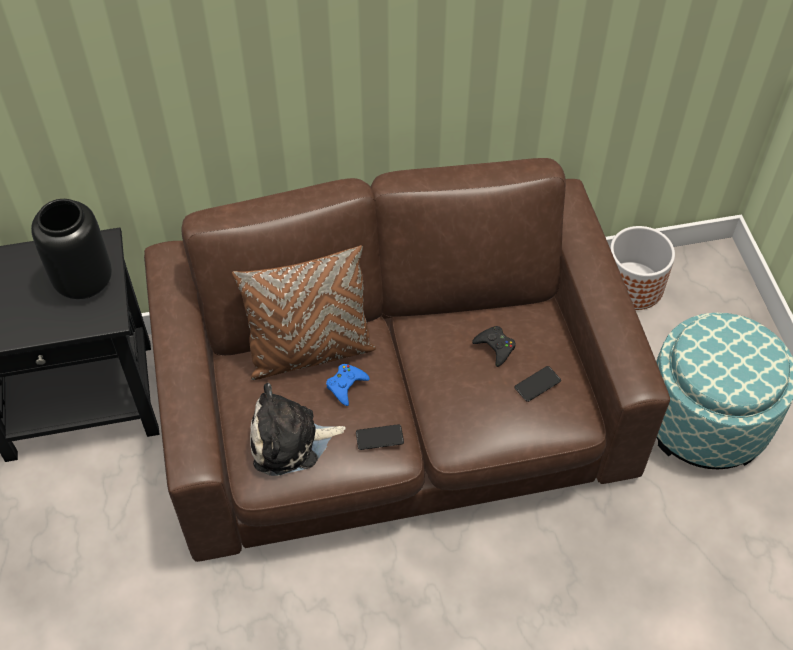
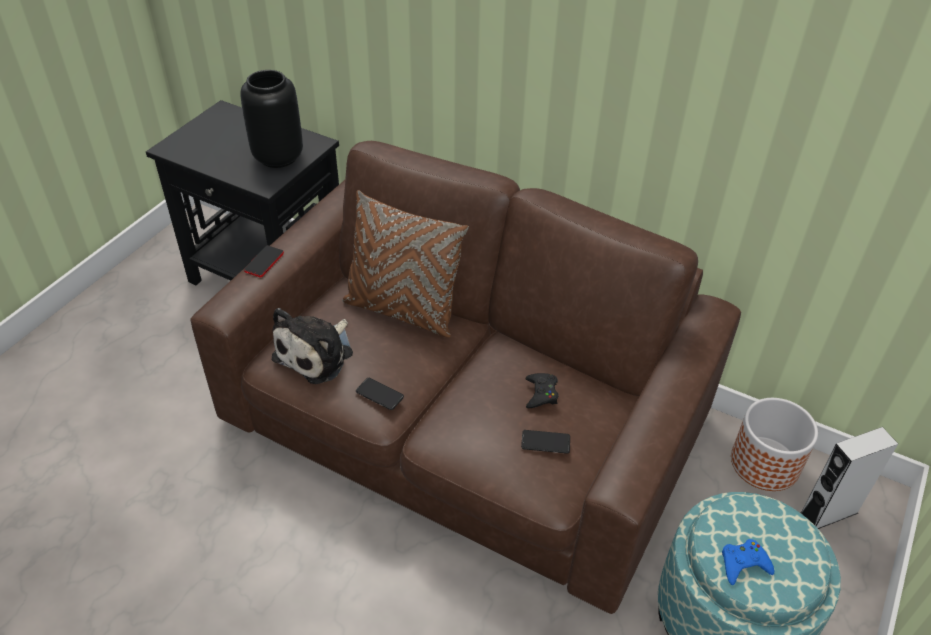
camera: 40 degrees right, 10 degrees down
(177, 393) = (264, 262): none -> phone
(290, 441) = (317, 354): plush toy -> plush toy turned 90 degrees counterclockwise
(346, 385) = (397, 344): blue game controller -> blue game controller (743, 564)
(700, 294) = (828, 513): none -> grey speaker

